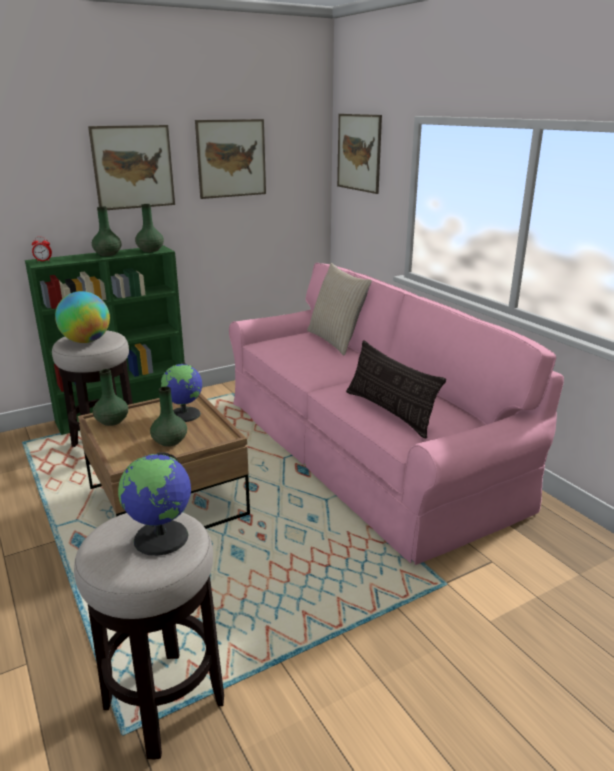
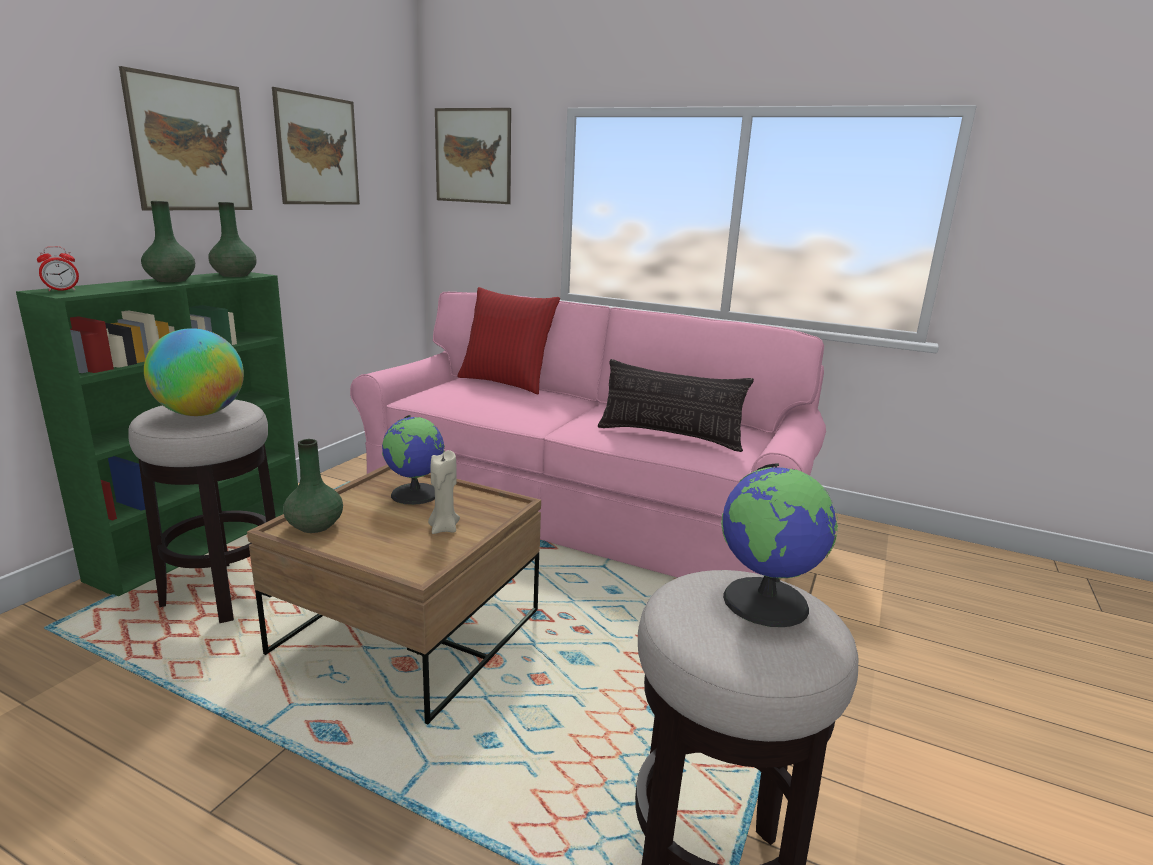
camera: 35 degrees left, 5 degrees down
(170, 441) = (443, 528): green vase -> beige candle
(336, 341) = (506, 382): beige pillow -> red pillow

